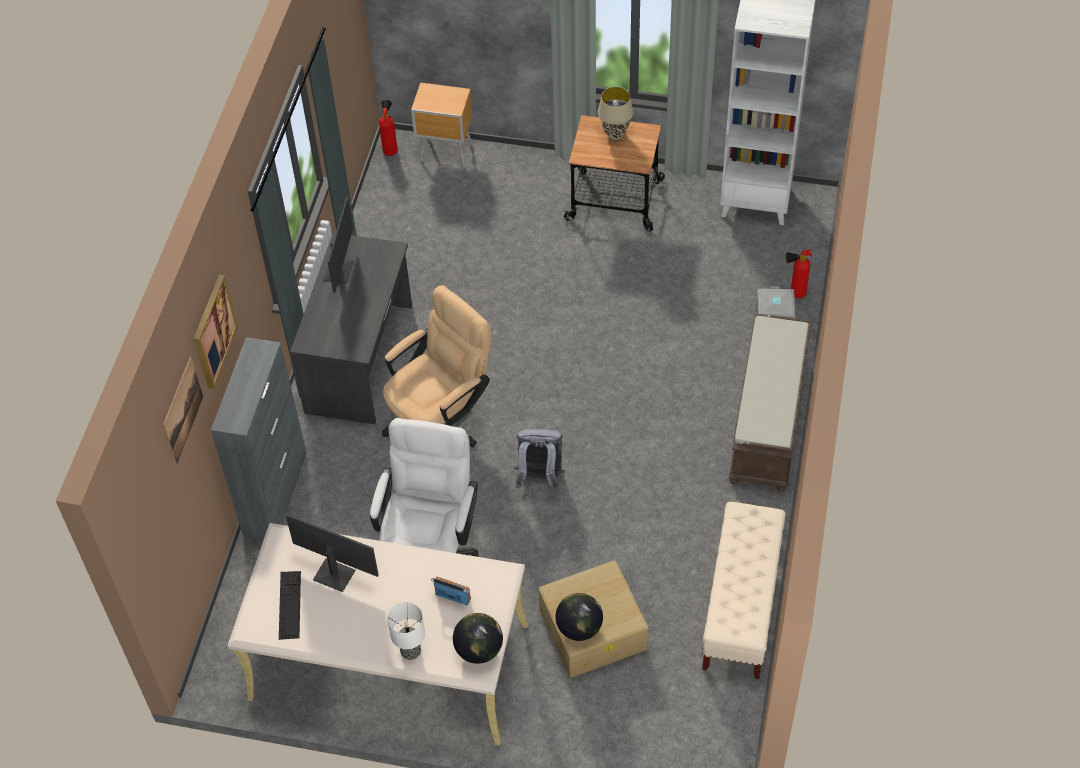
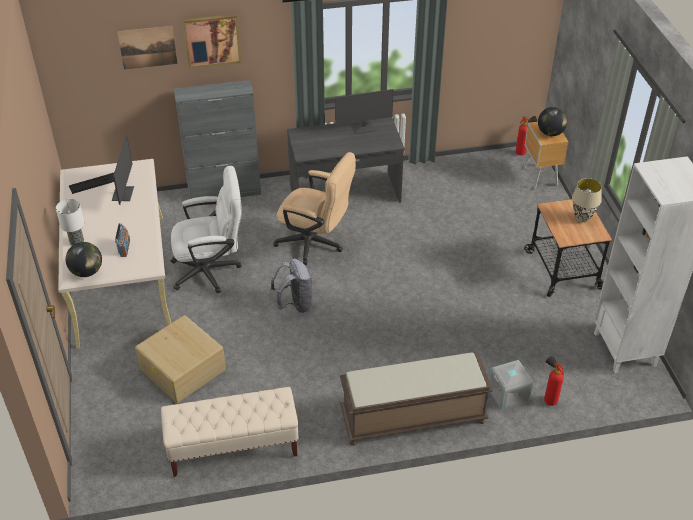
camera: 65 degrees right, 10 degrees down
(579, 628) = (158, 344): globe -> globe (550, 133)

